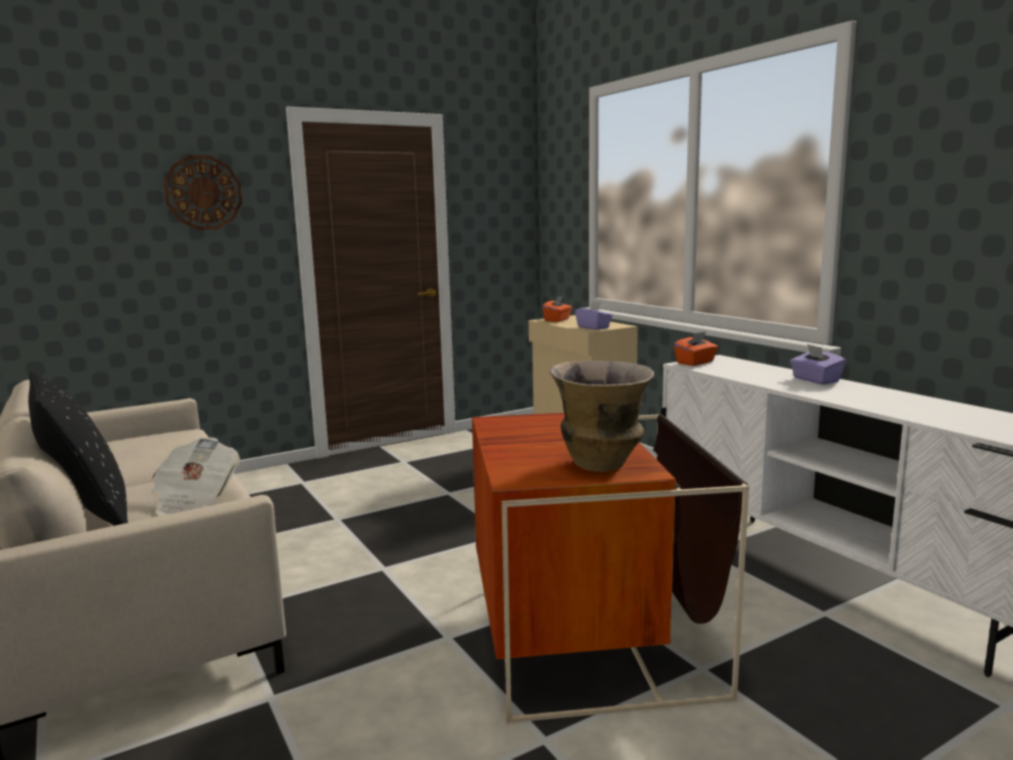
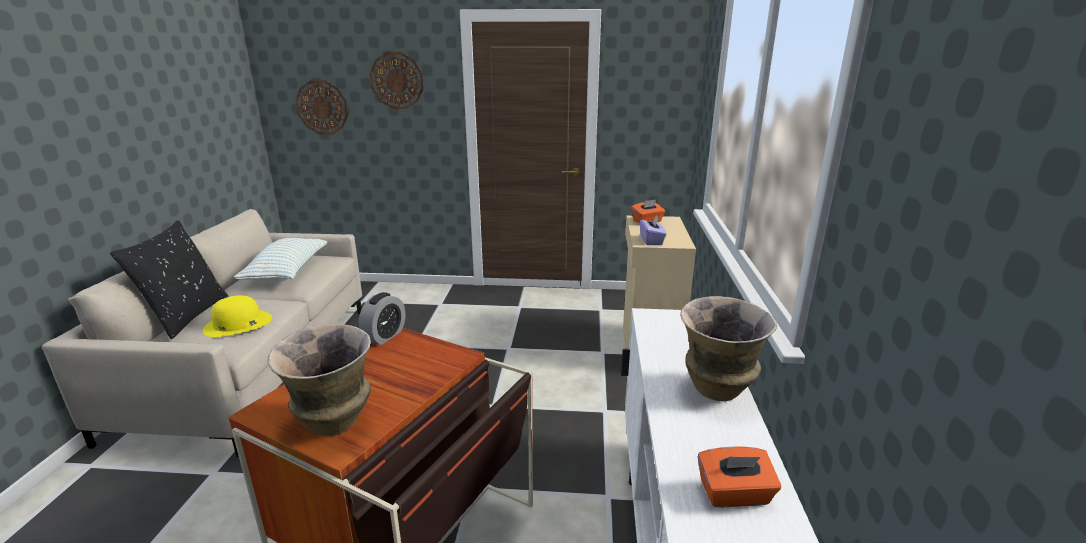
camera: 35 degrees right, 10 degrees up
(84, 232) = (322, 107): none -> wall clock
(145, 452) = (287, 272): none -> pillow
(195, 499) = (237, 324): newspaper -> yellow hat
(495, 422) = (384, 336): none -> alarm clock
(695, 363) = (661, 317): orange tissue box -> orange tissue box (734, 494)
(815, 380) = (717, 391): purple tissue box -> vase

